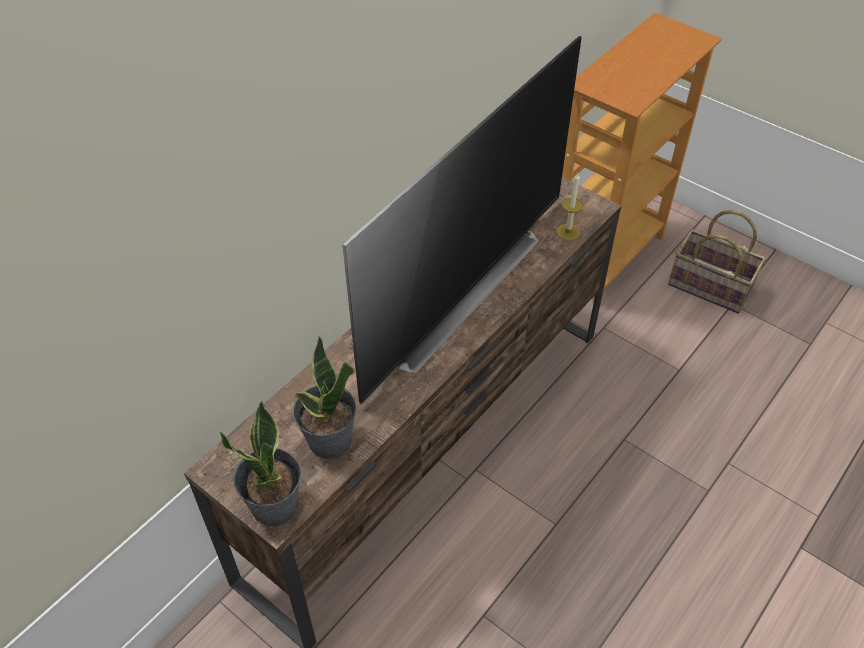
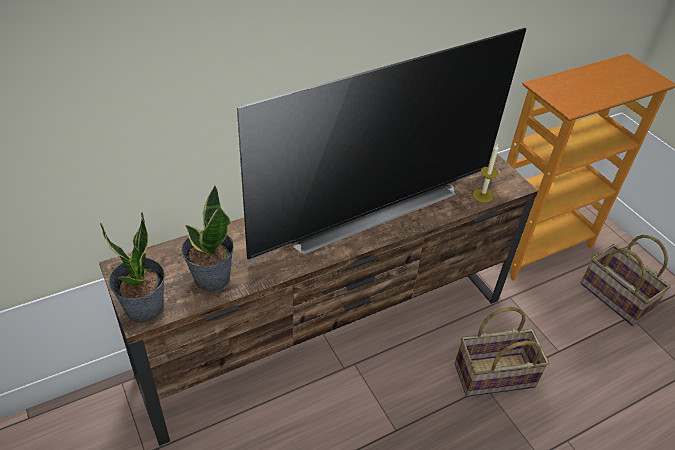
camera: 20 degrees right, 5 degrees down
(628, 424) = (494, 376): none -> basket

